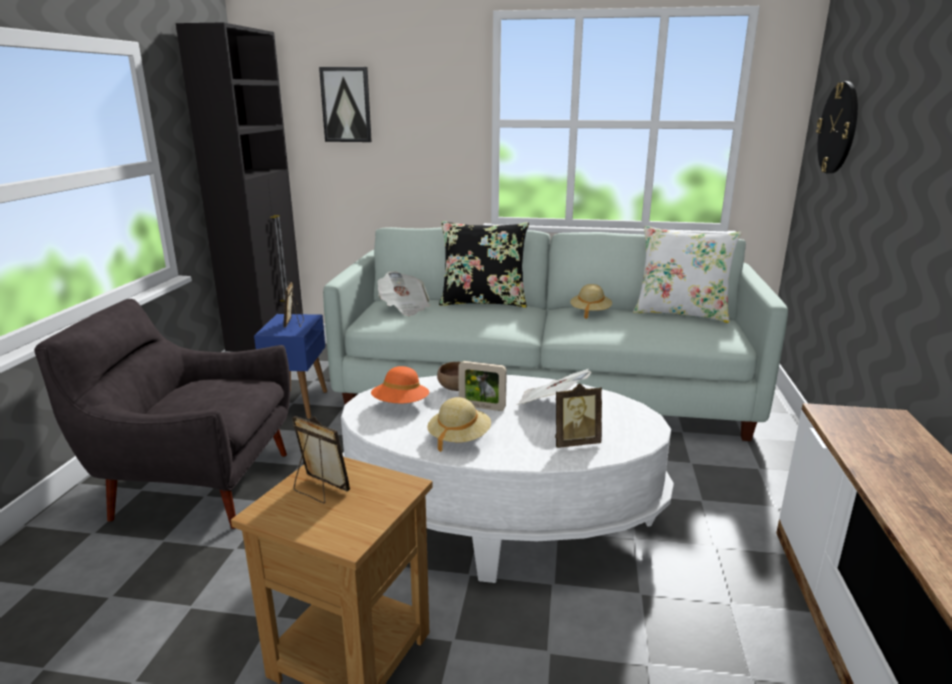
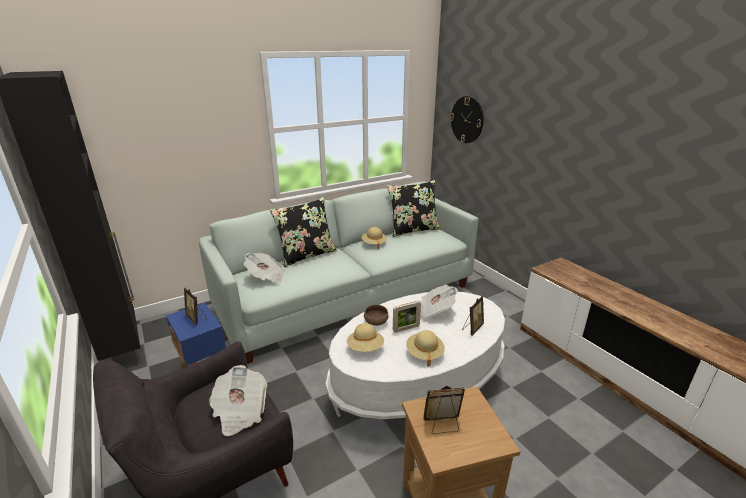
camera: 40 degrees left, 5 degrees up
(212, 406) = (240, 411): none -> newspaper
(346, 105) = (147, 129): picture -> none
(401, 405) = (365, 348): orange hat -> beige hat
(681, 313) = (413, 230): white pillow -> black pillow

